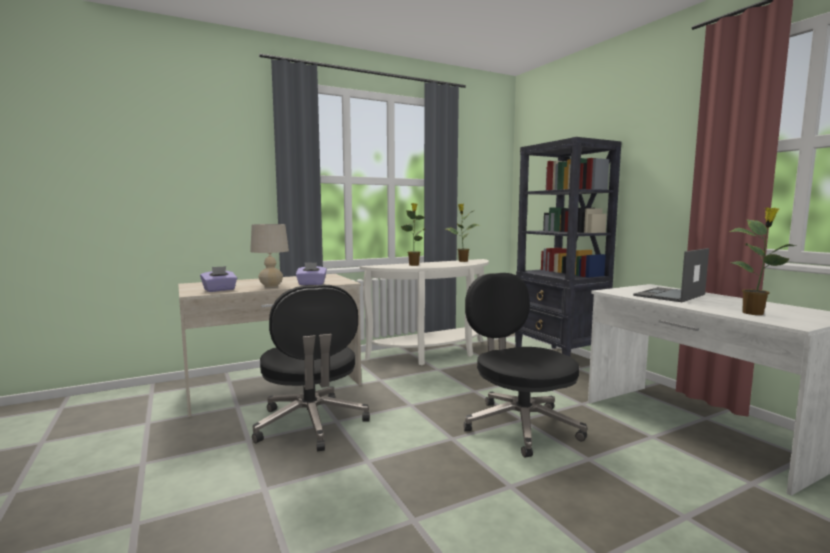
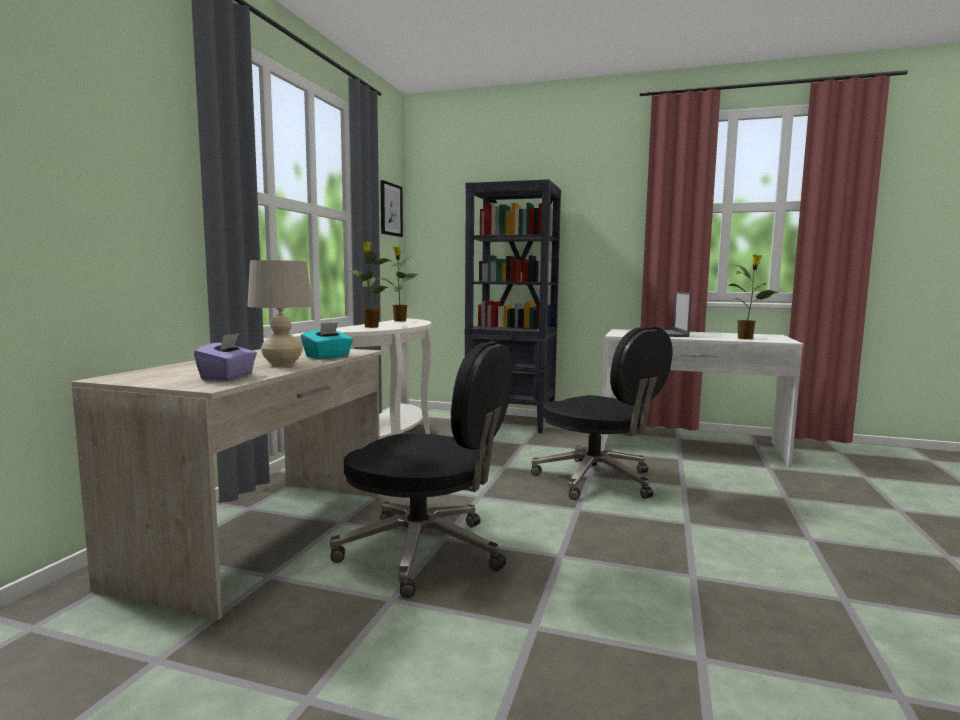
camera: 45 degrees left, 0 degrees up
(311, 284) = (328, 357): purple tissue box -> turquoise tissue box
(489, 172) = (390, 209): none -> picture
(519, 425) = (597, 480): black office chair -> black office chair turned 150 degrees counterclockwise

